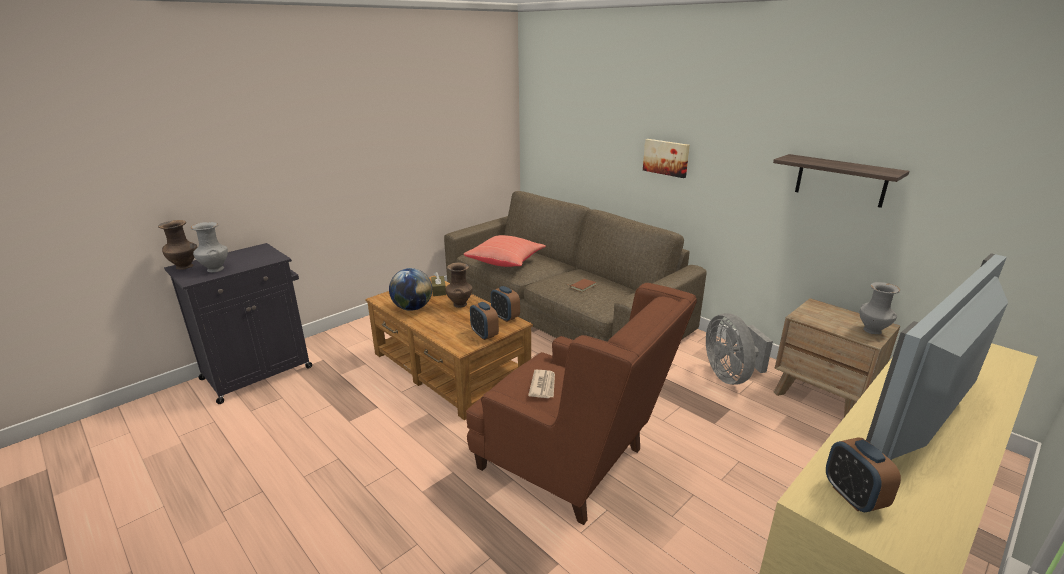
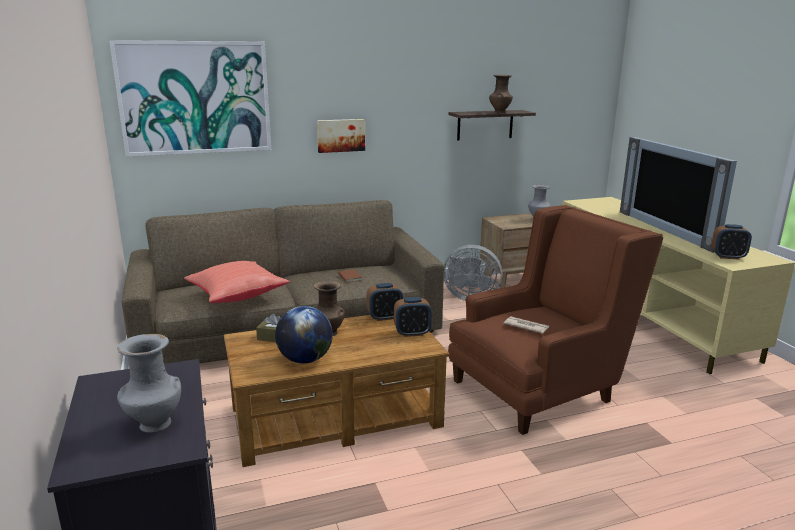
camera: 65 degrees left, 5 degrees down
(185, 267) = (89, 458): brown vase -> brown vase (499, 112)
(566, 105) = (195, 98): none -> picture

